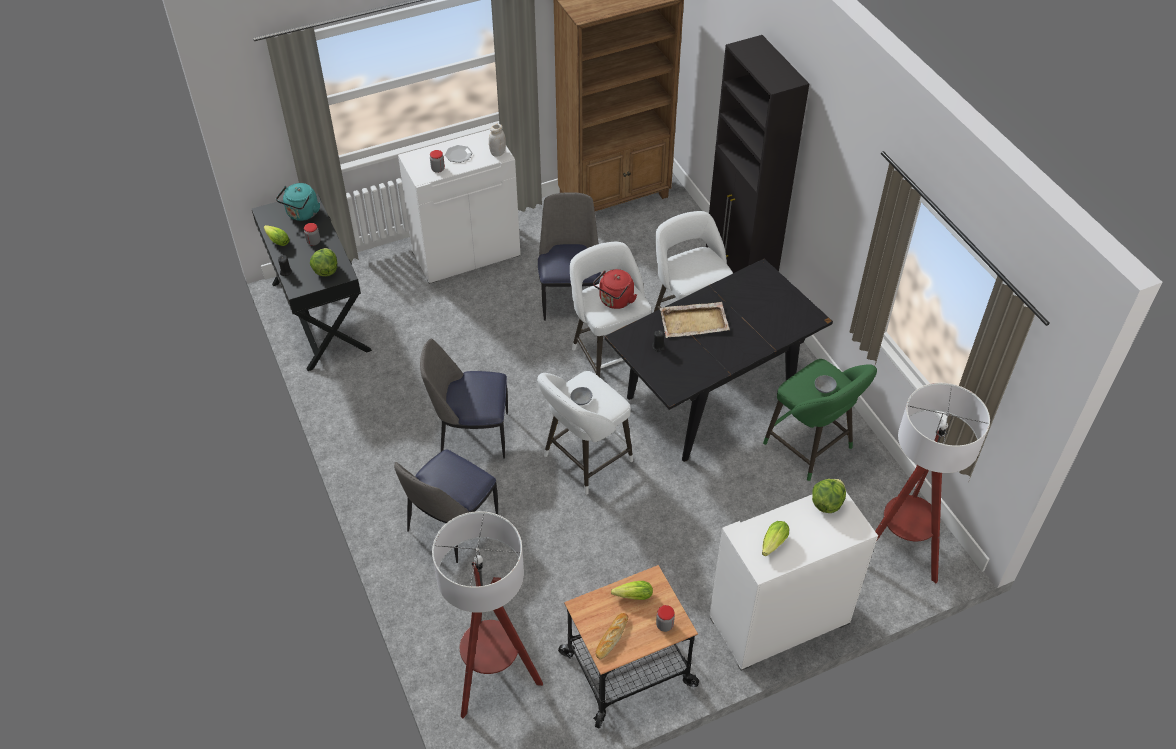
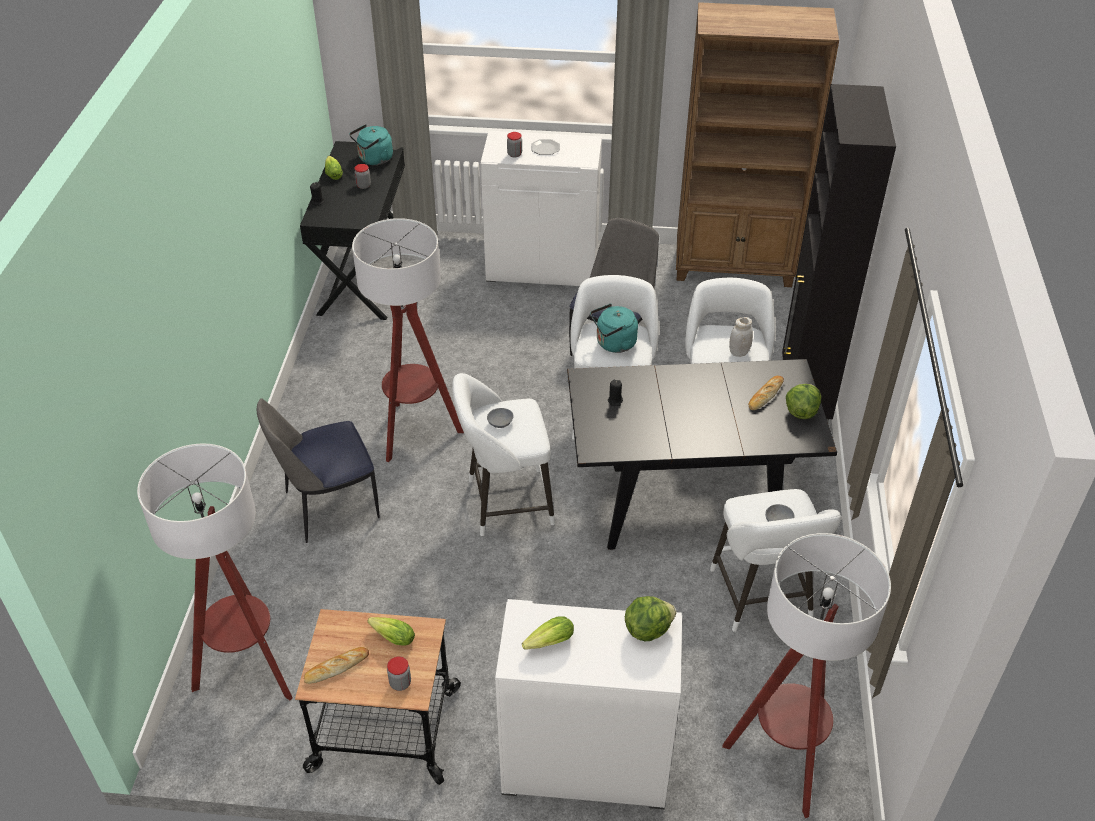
camera: 30 degrees right, 5 degrees down
(325, 270) = (352, 213): lettuce -> lettuce (801, 411)
(471, 435) = (415, 432): chair -> floor lamp
(497, 153) = (585, 158): white jar -> white jar (739, 352)
(615, 301) = (613, 344): red kettle -> turquoise kettle
(694, 321) = (675, 391): beige tray -> none
(757, 298) = (765, 395): none -> bread
(811, 449) = (762, 599): green stool -> white stool

